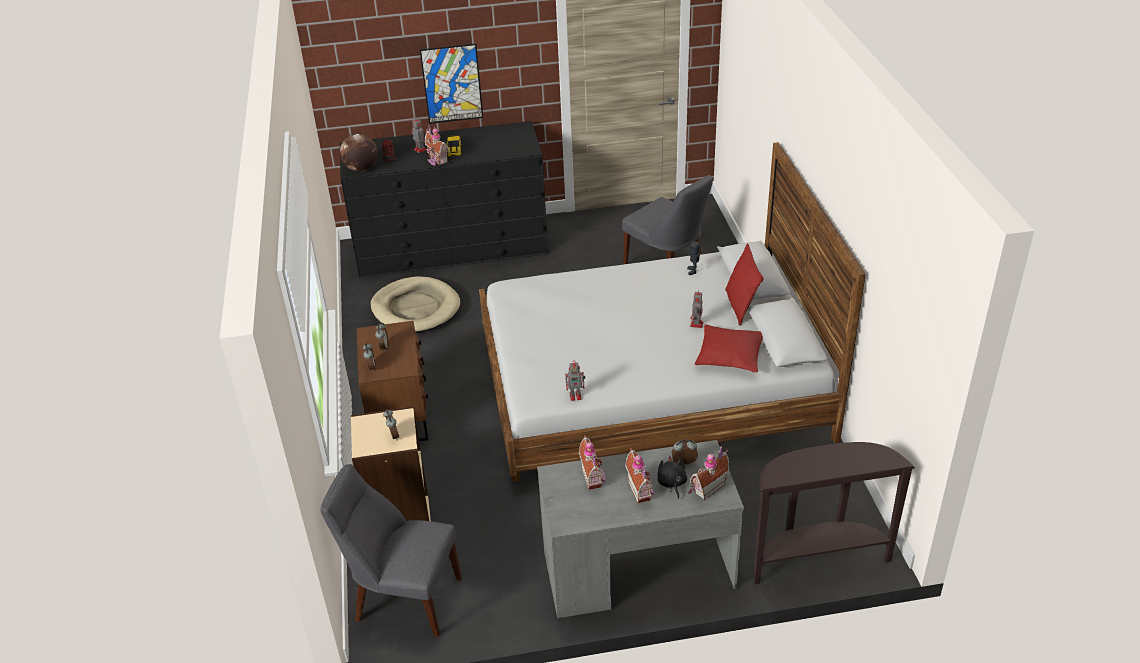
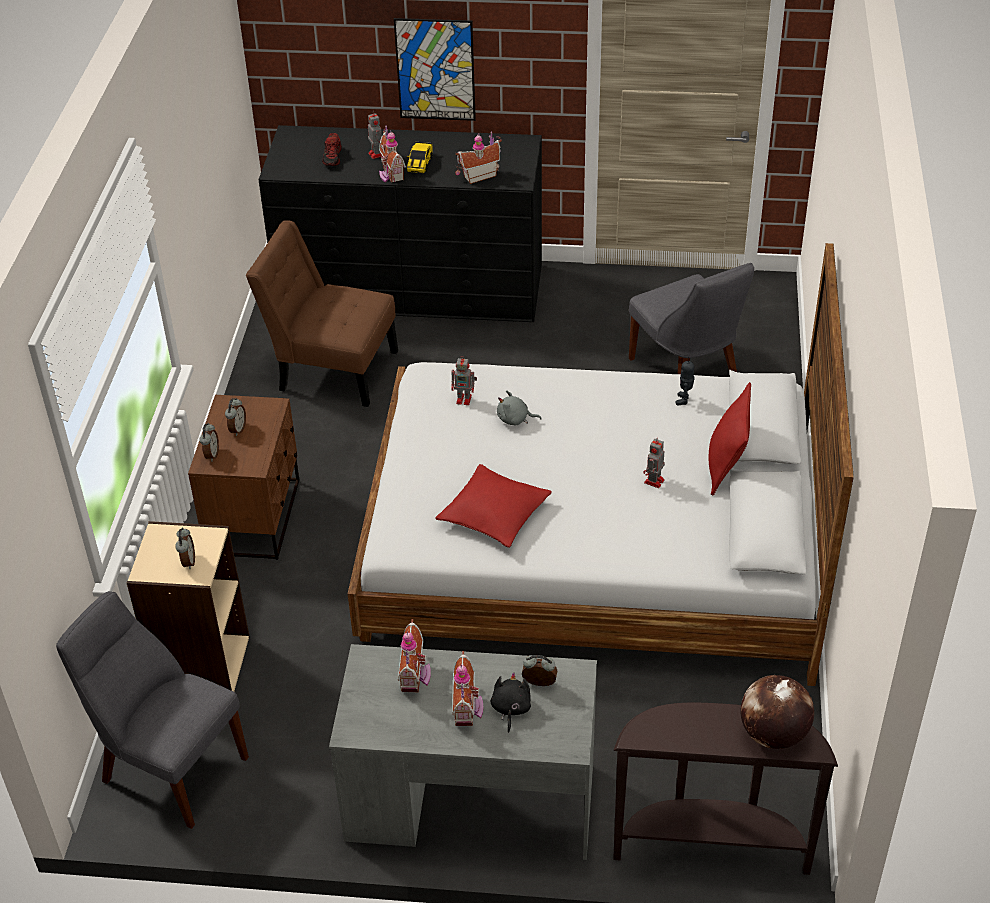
camera: 15 degrees right, 5 degrees up
(361, 169) = (289, 171): globe -> globe (773, 734)
(416, 309) = (332, 369): beige dog bed -> brown chair
(576, 396) = (451, 551): toy robot -> toy robot (465, 399)
(583, 304) = (515, 419): none -> grey plush toy
(706, 487) = (553, 725): toy house -> toy house (478, 175)
(729, 355) = (678, 537): red pillow -> red pillow (494, 514)

